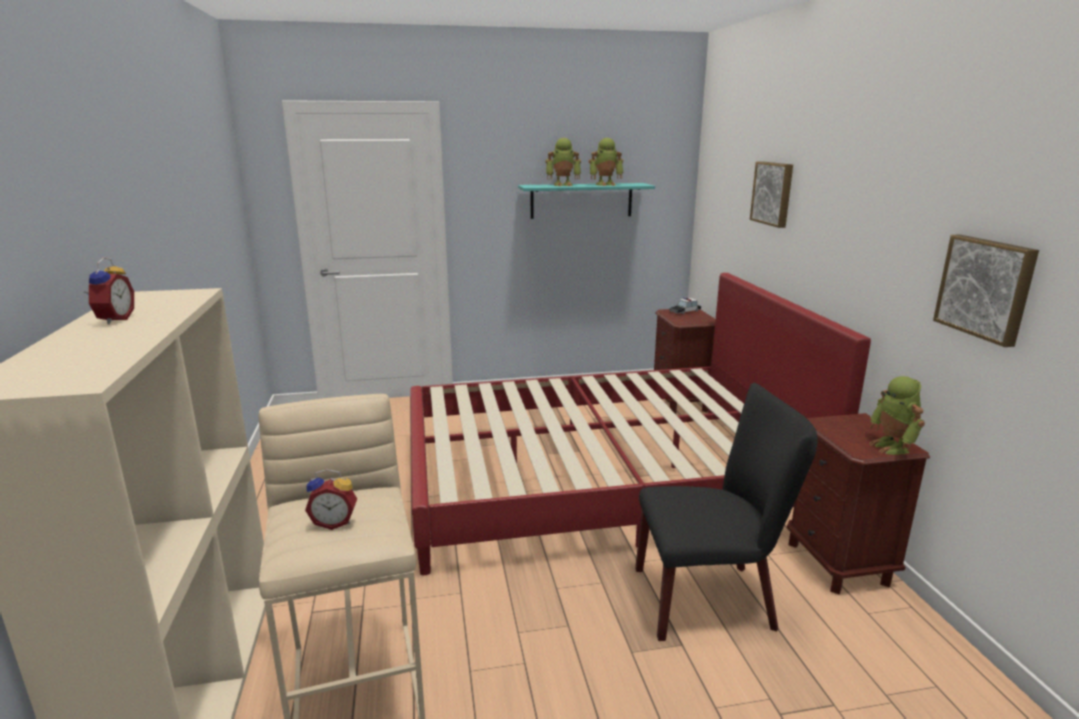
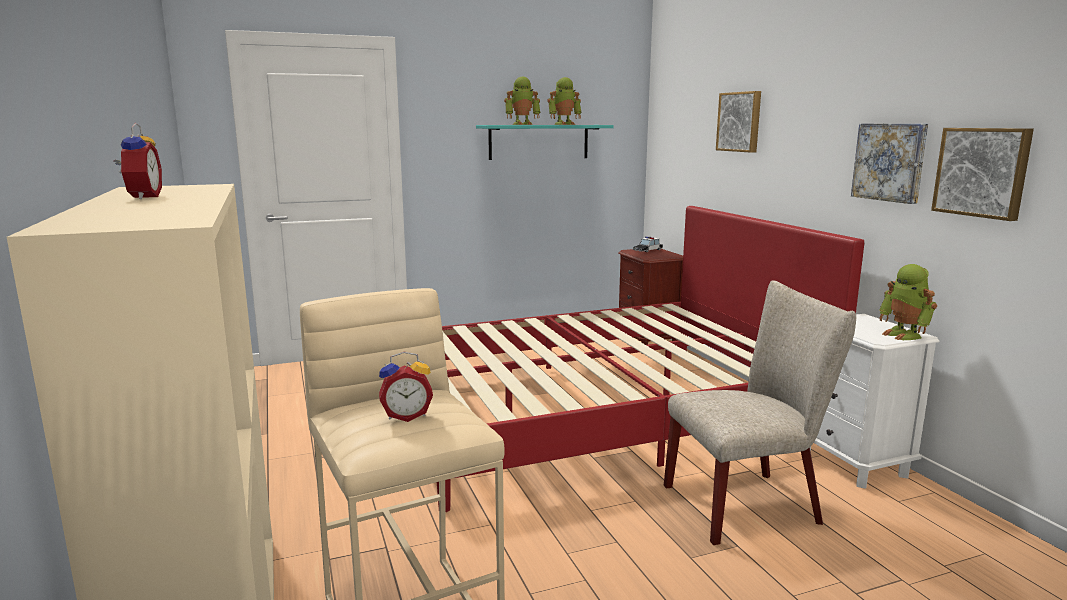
camera: 10 degrees left, 5 degrees down
(712, 598) = (750, 503): black chair -> beige chair
(838, 563) = (853, 463): brown nightstand -> white nightstand
(902, 260) = (890, 162): none -> picture

